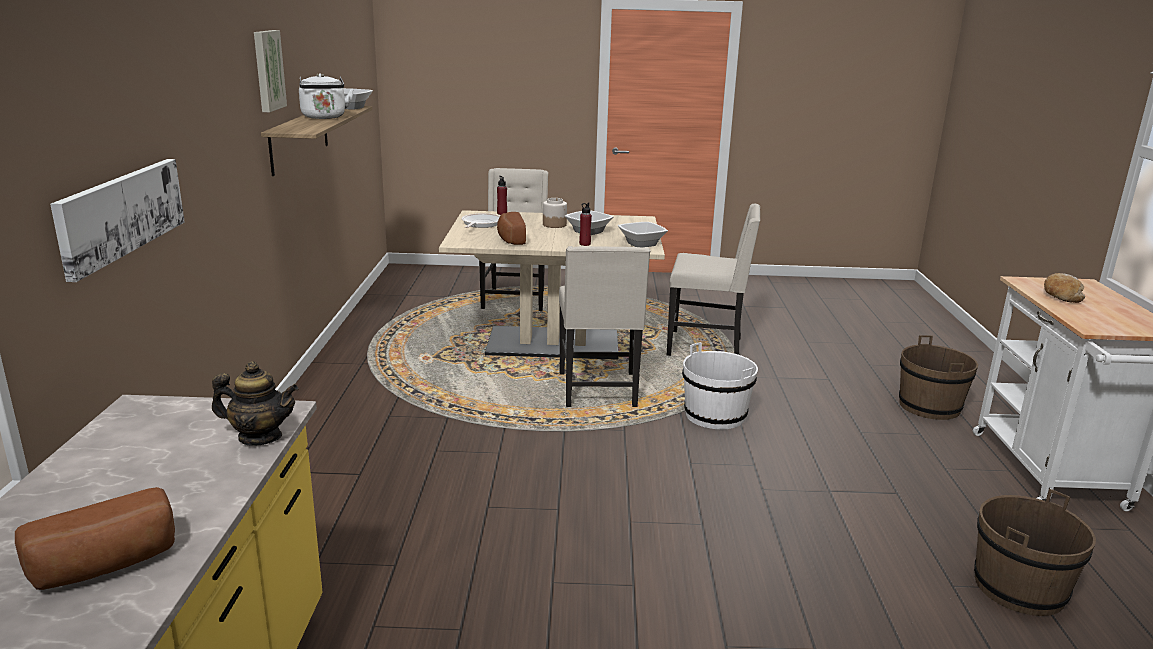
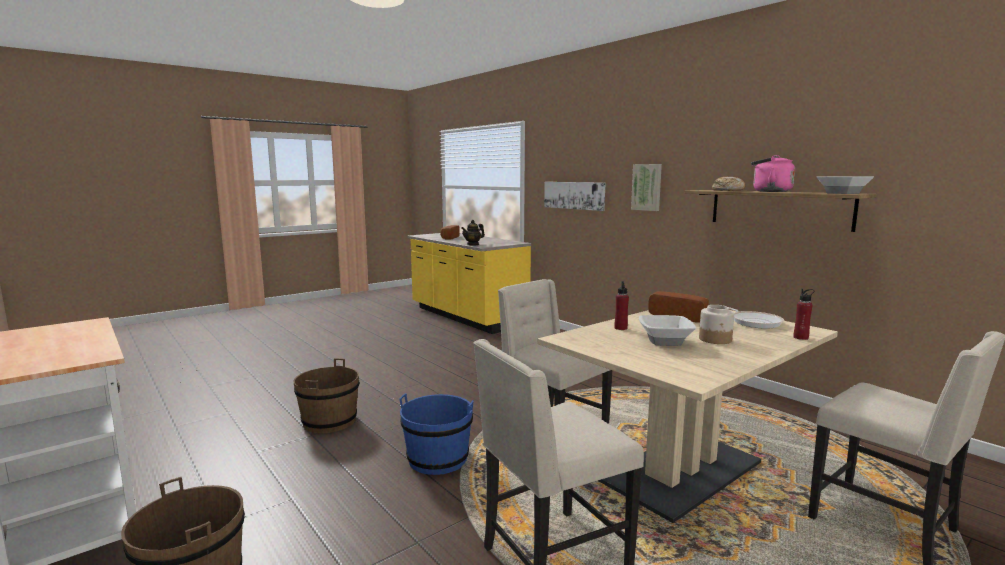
camera: 140 degrees right, 10 degrees down
(267, 70) = (730, 151): picture -> picture (647, 187)
(324, 117) = (769, 191): white kettle -> pink kettle
(641, 244) = (584, 342): bowl -> none
(715, 415) = (438, 459): white bucket -> blue bucket
(1019, 588) = (184, 423): brown bucket -> brown bucket (329, 421)
(1061, 295) = (69, 347): bread -> bread (728, 190)

